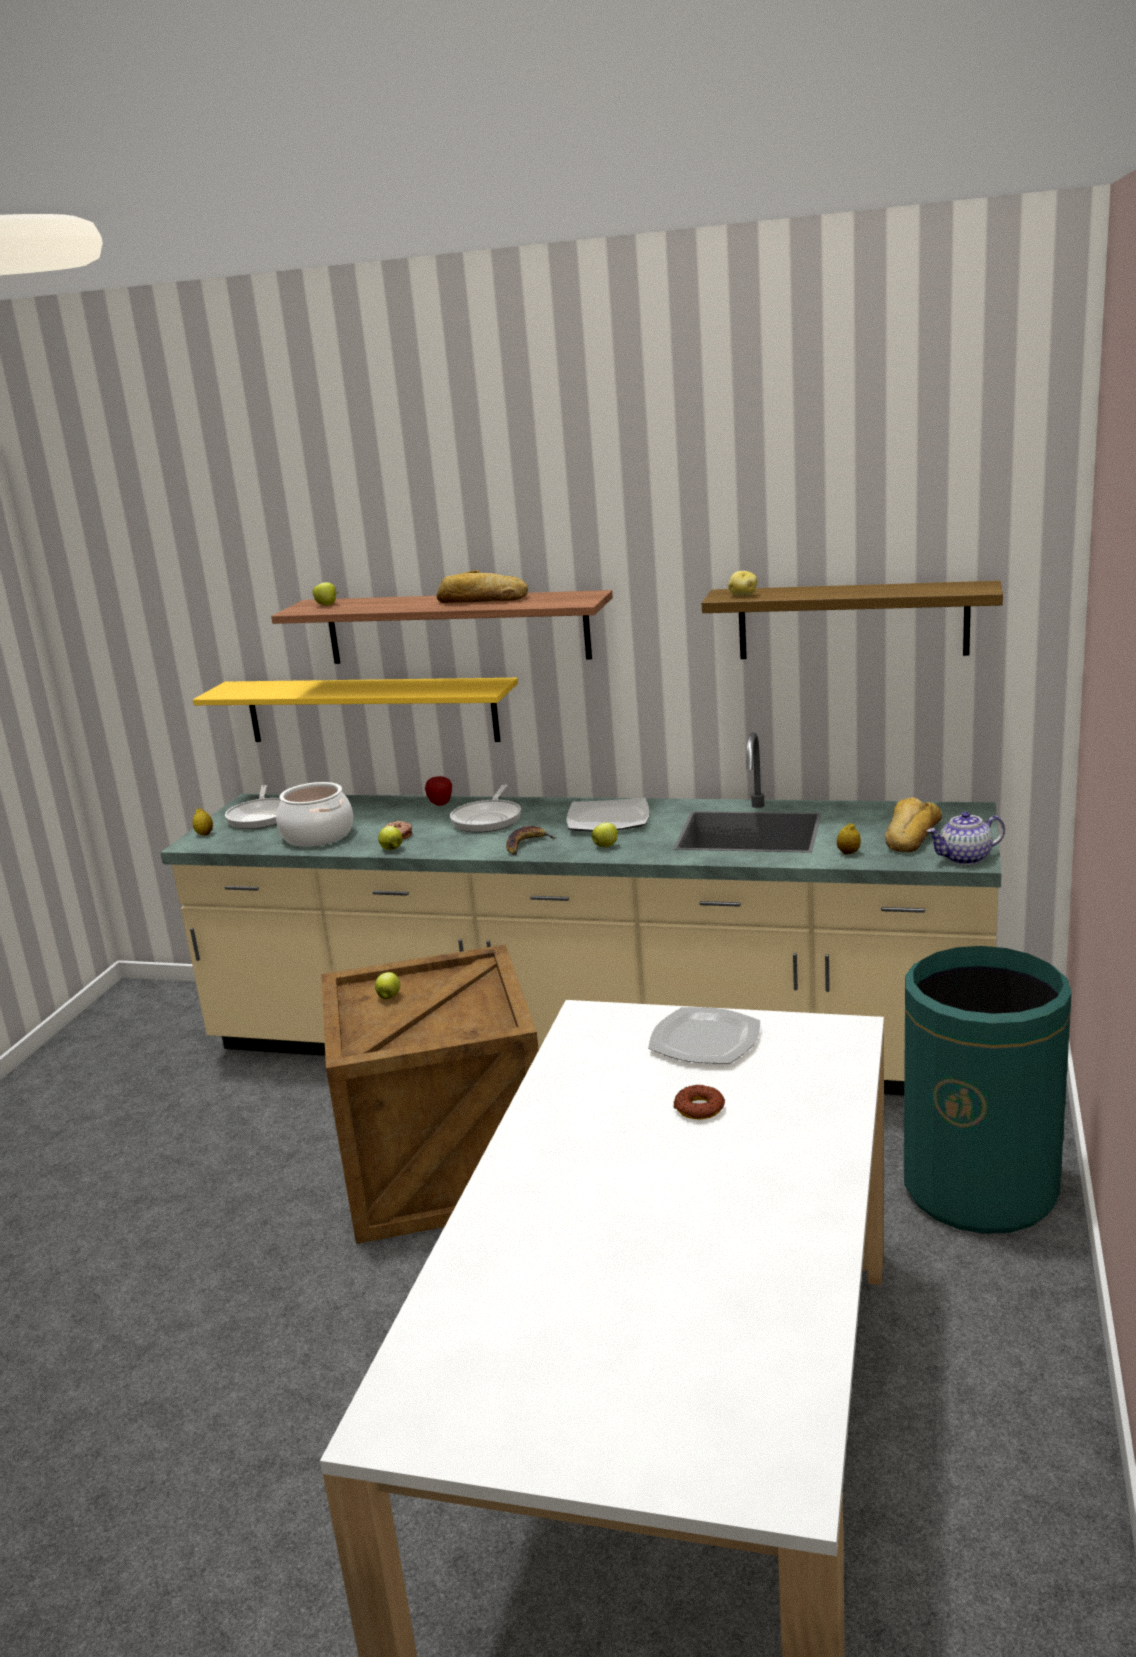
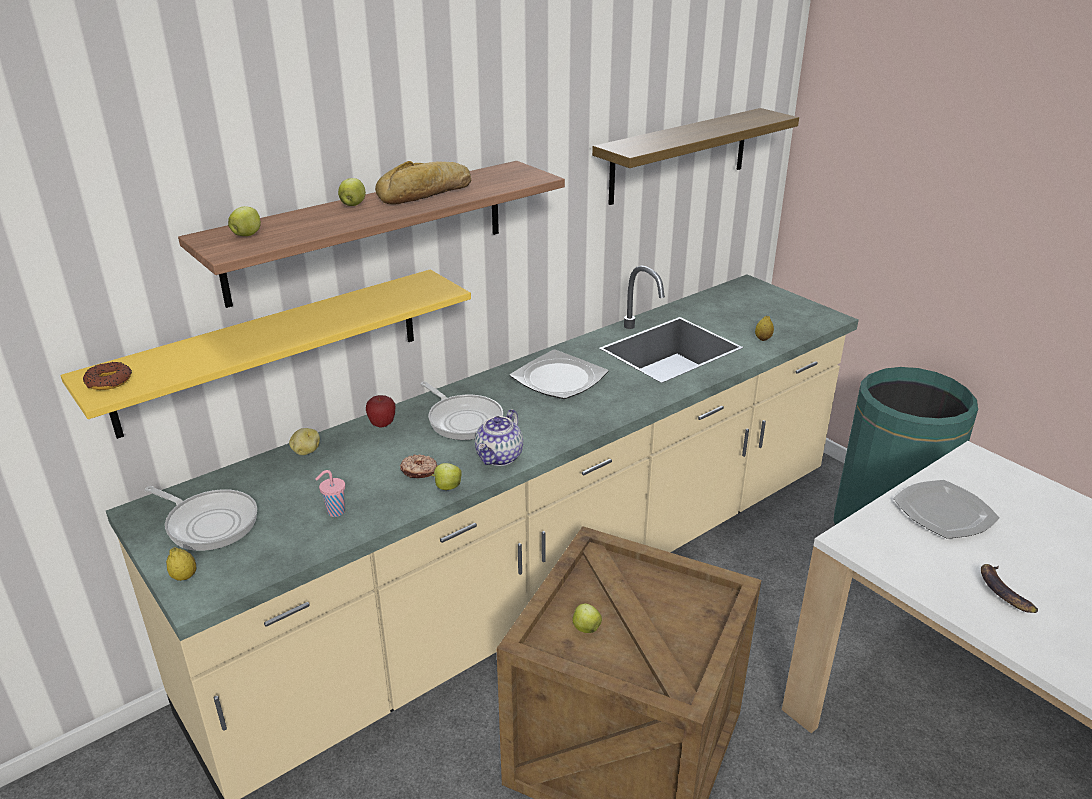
camera: 55 degrees left, 10 degrees up
(317, 836) = (334, 512): cooking pot -> pink cup
(526, 845) = (553, 427): banana -> banana (1003, 591)
(606, 846) = (613, 401): apple -> apple (353, 205)
(699, 1108) = (1048, 559): donut -> donut (109, 381)
(742, 595) = (640, 146): potato -> potato (306, 451)
(910, 835) = (762, 313): bread -> none
(965, 858) = (823, 317): teapot -> teapot (500, 457)

